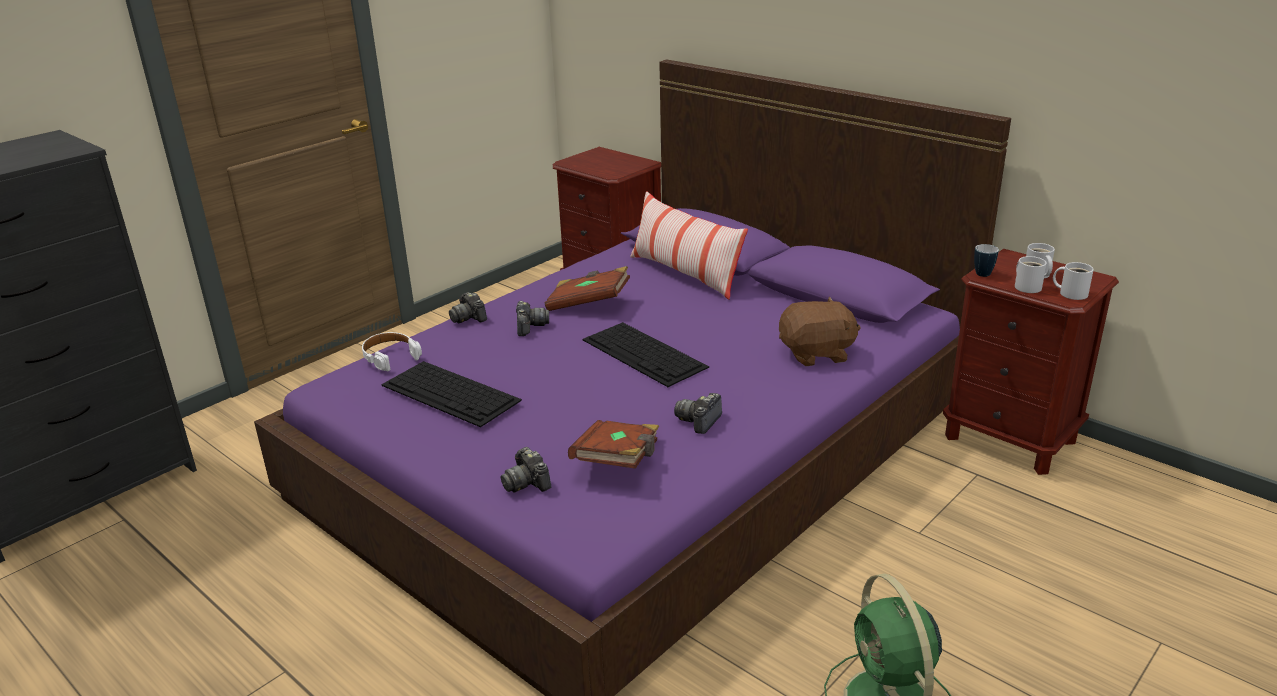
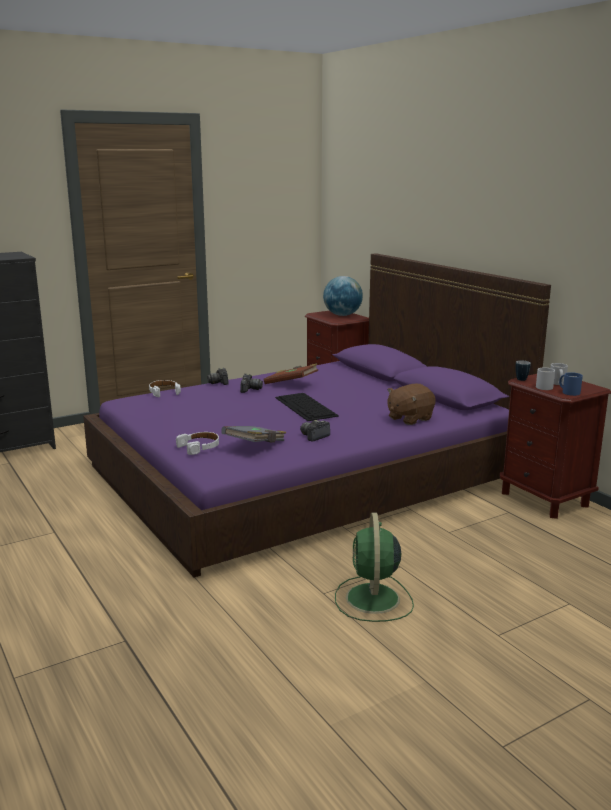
camera: 15 degrees right, 10 degrees down
(452, 393) = (185, 409): keyboard -> none
(527, 482) = (199, 447): camera -> white headphones
(614, 160) = (342, 315): none -> globe
(618, 461) = (255, 446): brown book -> grey book
(685, 274) = (359, 378): pillow -> none
(816, 354) = (409, 418): brown plush toy -> brown plush toy turned 135 degrees clockwise
(1071, 293) = (570, 392): white mug -> blue mug

